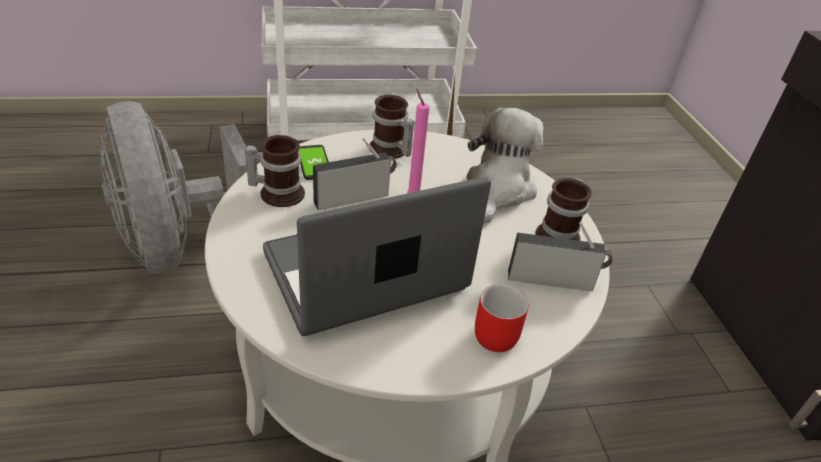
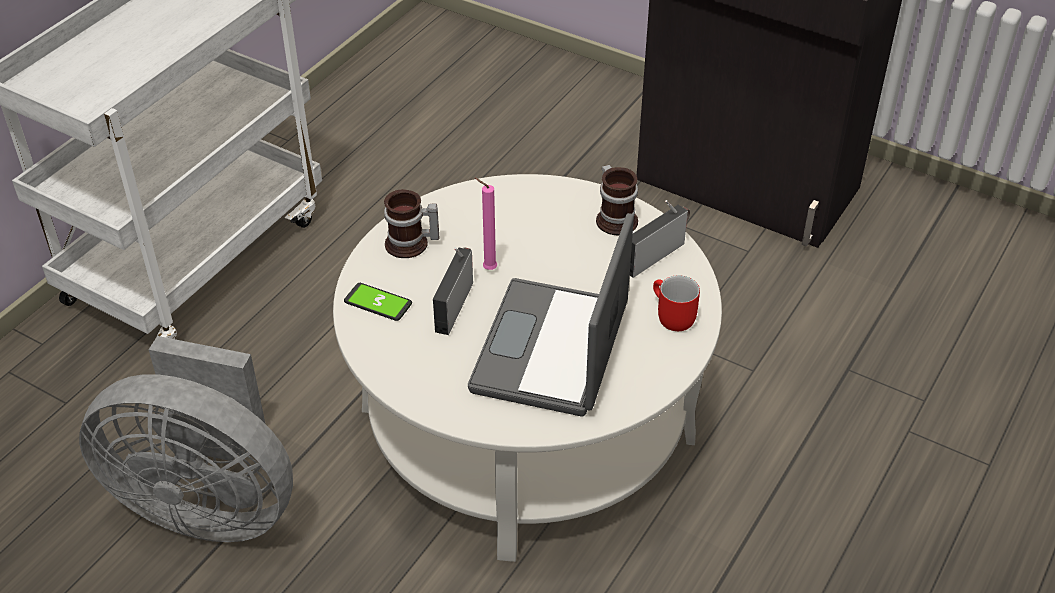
camera: 45 degrees left, 5 degrees up
(278, 192) = (397, 347): mug -> none
(497, 190) = (532, 215): plush toy -> none

